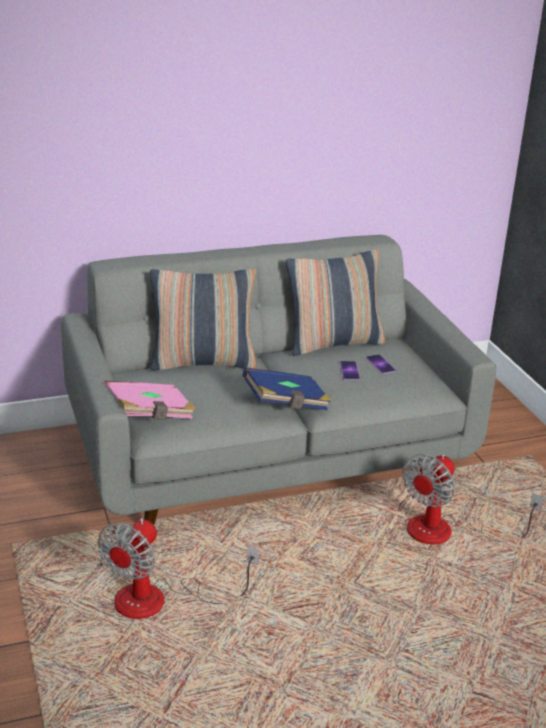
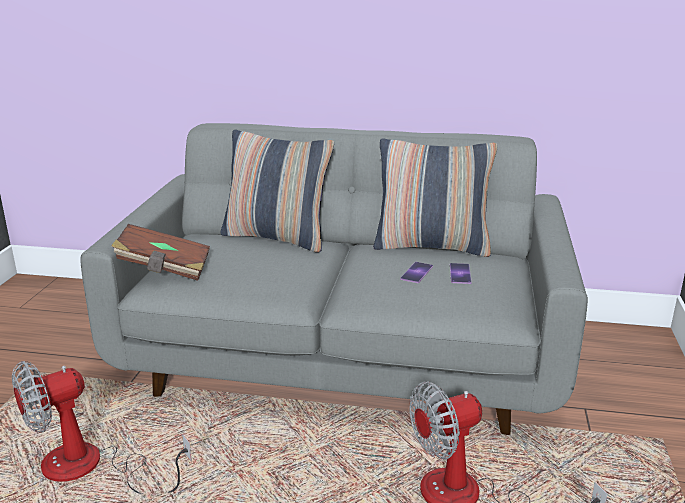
camera: 30 degrees right, 5 degrees down
(149, 415) = (164, 269): pink book -> brown book
(286, 404) = (310, 289): blue book -> none

